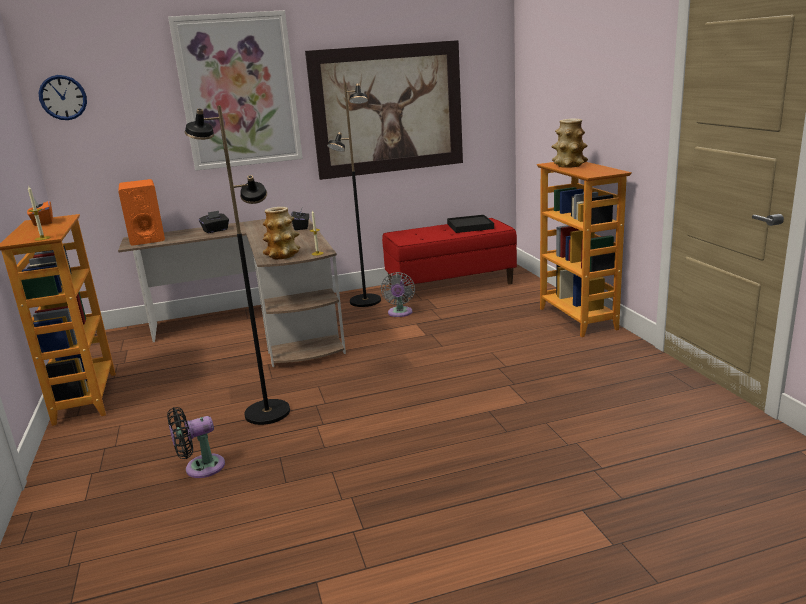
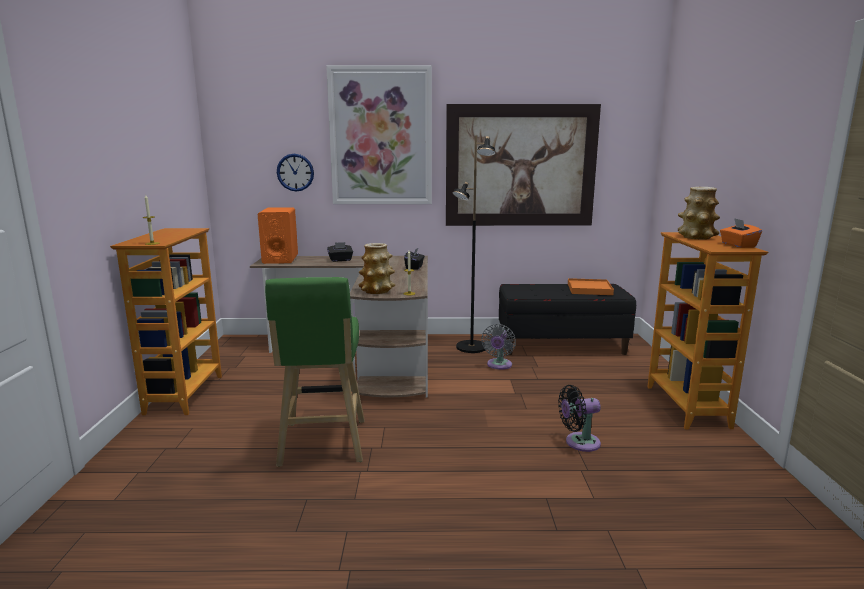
camera: 15 degrees right, 5 degrees down
(43, 222) = (173, 231): orange tissue box -> orange tissue box (738, 245)
(63, 97) = (231, 129): wall clock -> wall clock (295, 172)
(200, 468) = (229, 492): black fan -> black fan (579, 443)
(267, 412) = (322, 445): black floor lamp -> green stool
(450, 285) = (561, 345): red bench -> black bench
(470, 226) = (589, 289): black tray -> orange tray

